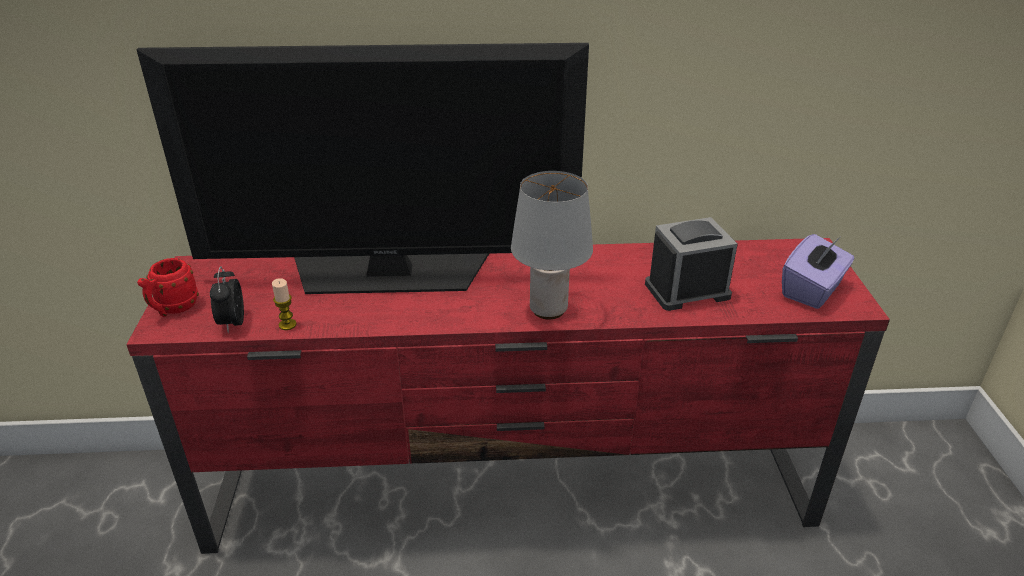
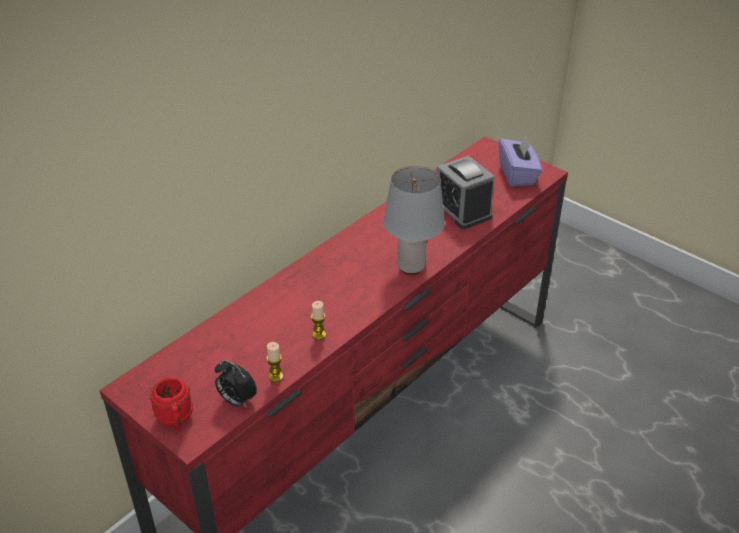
camera: 45 degrees left, 5 degrees up
(373, 315) = (319, 335): none -> candle
(389, 273) = (282, 303): television -> none
(687, 290) = (462, 210): alarm clock -> alarm clock turned 60 degrees counterclockwise

